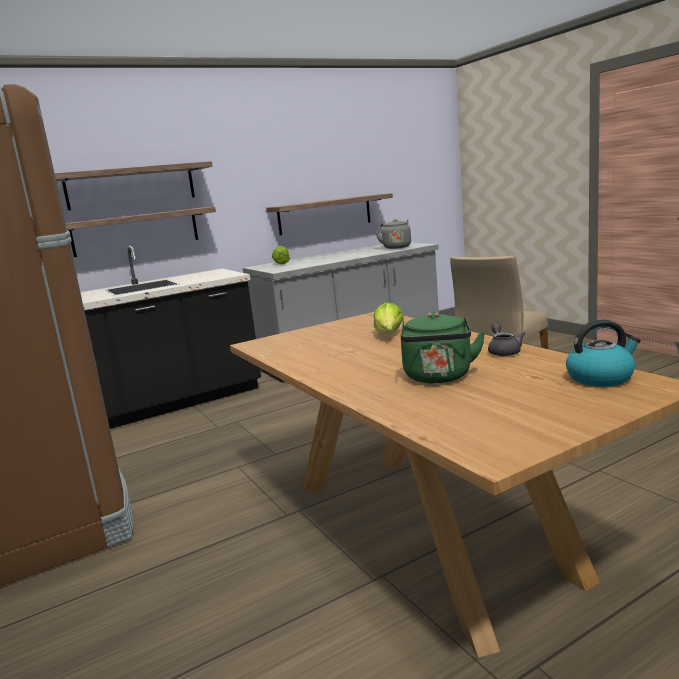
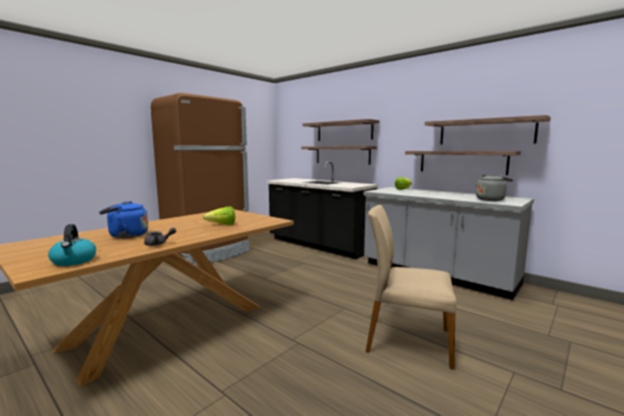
camera: 70 degrees right, 5 degrees down
(342, 175) = (485, 132): none -> shelf
(438, 378) = (126, 235): green kettle -> blue kettle

